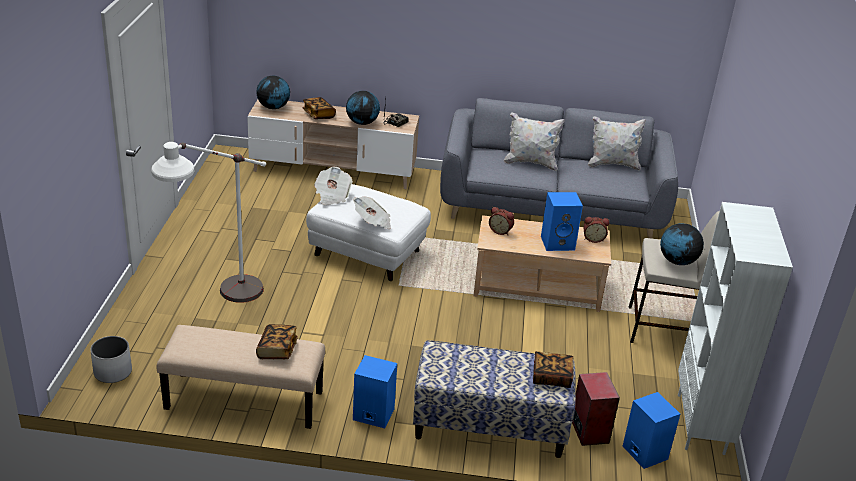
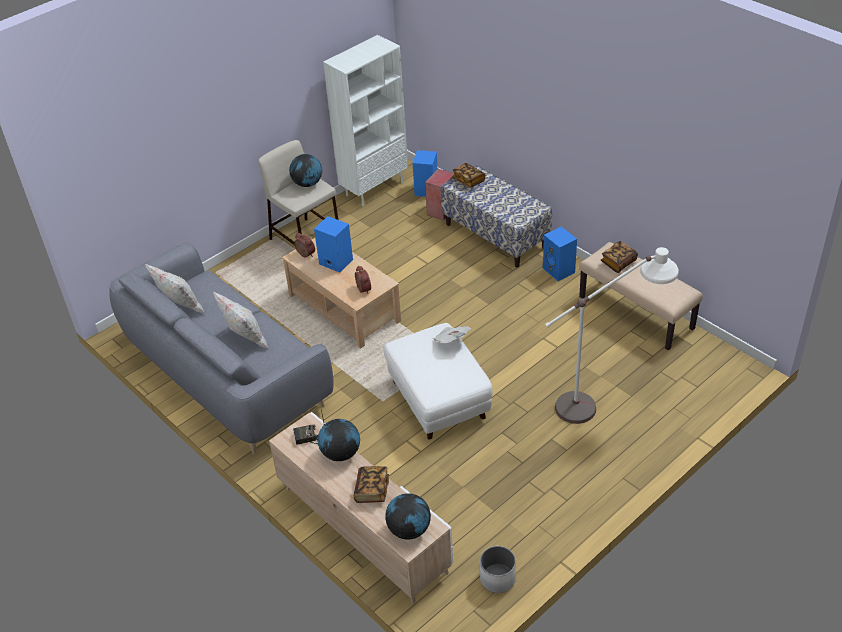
camera: 135 degrees left, 10 degrees up
(113, 372) = (718, 373): white planter -> white planter (497, 578)
(332, 196) = (457, 385): newspaper -> none

